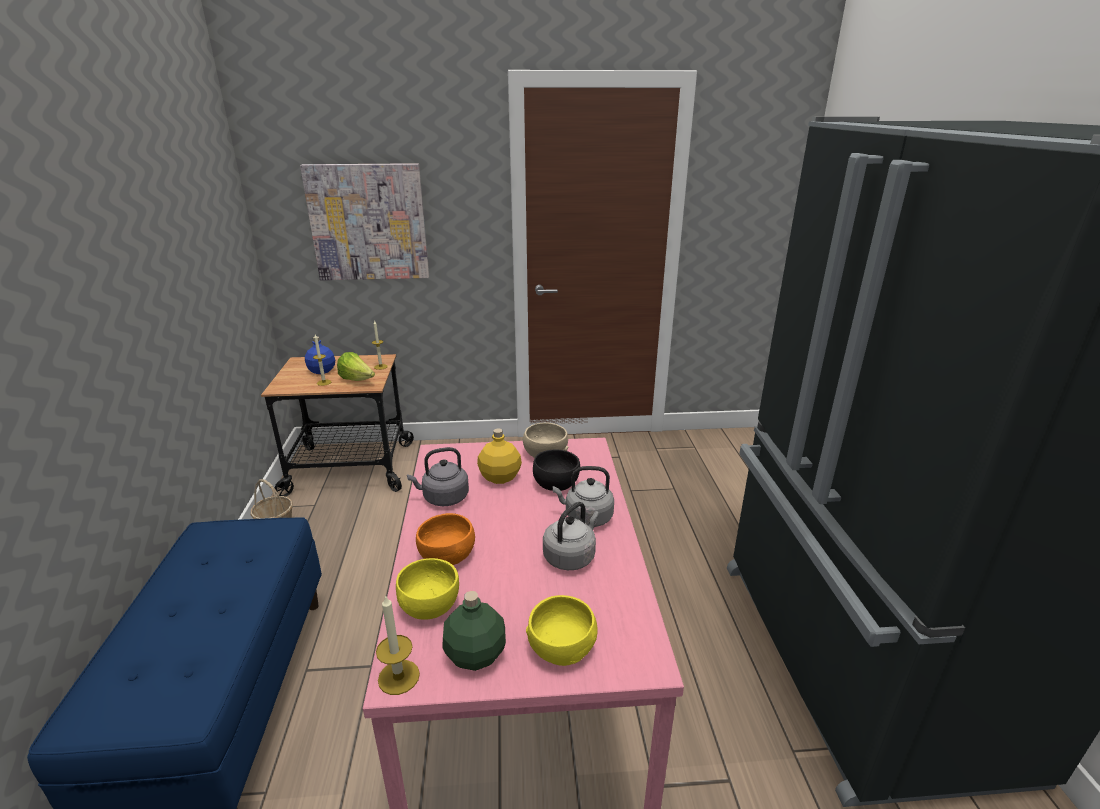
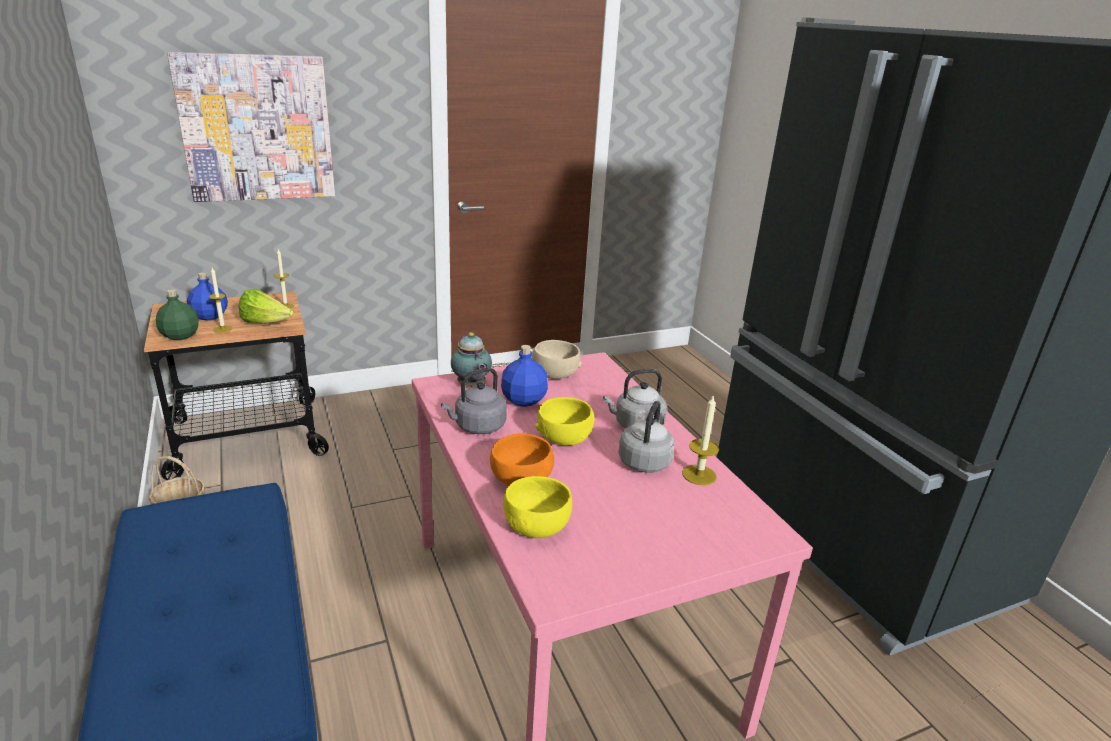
camera: 20 degrees left, 0 degrees up
(398, 677) = (553, 592): candle -> candle (699, 475)
(464, 457) = (471, 386): none -> teapot
(476, 655) = (615, 559): green bottle -> green bottle (180, 336)
(499, 477) = (523, 400): yellow bottle -> blue bottle
(556, 483) = (585, 399): black bowl -> none
(562, 646) = (690, 536): yellow bowl -> yellow bowl (564, 437)

